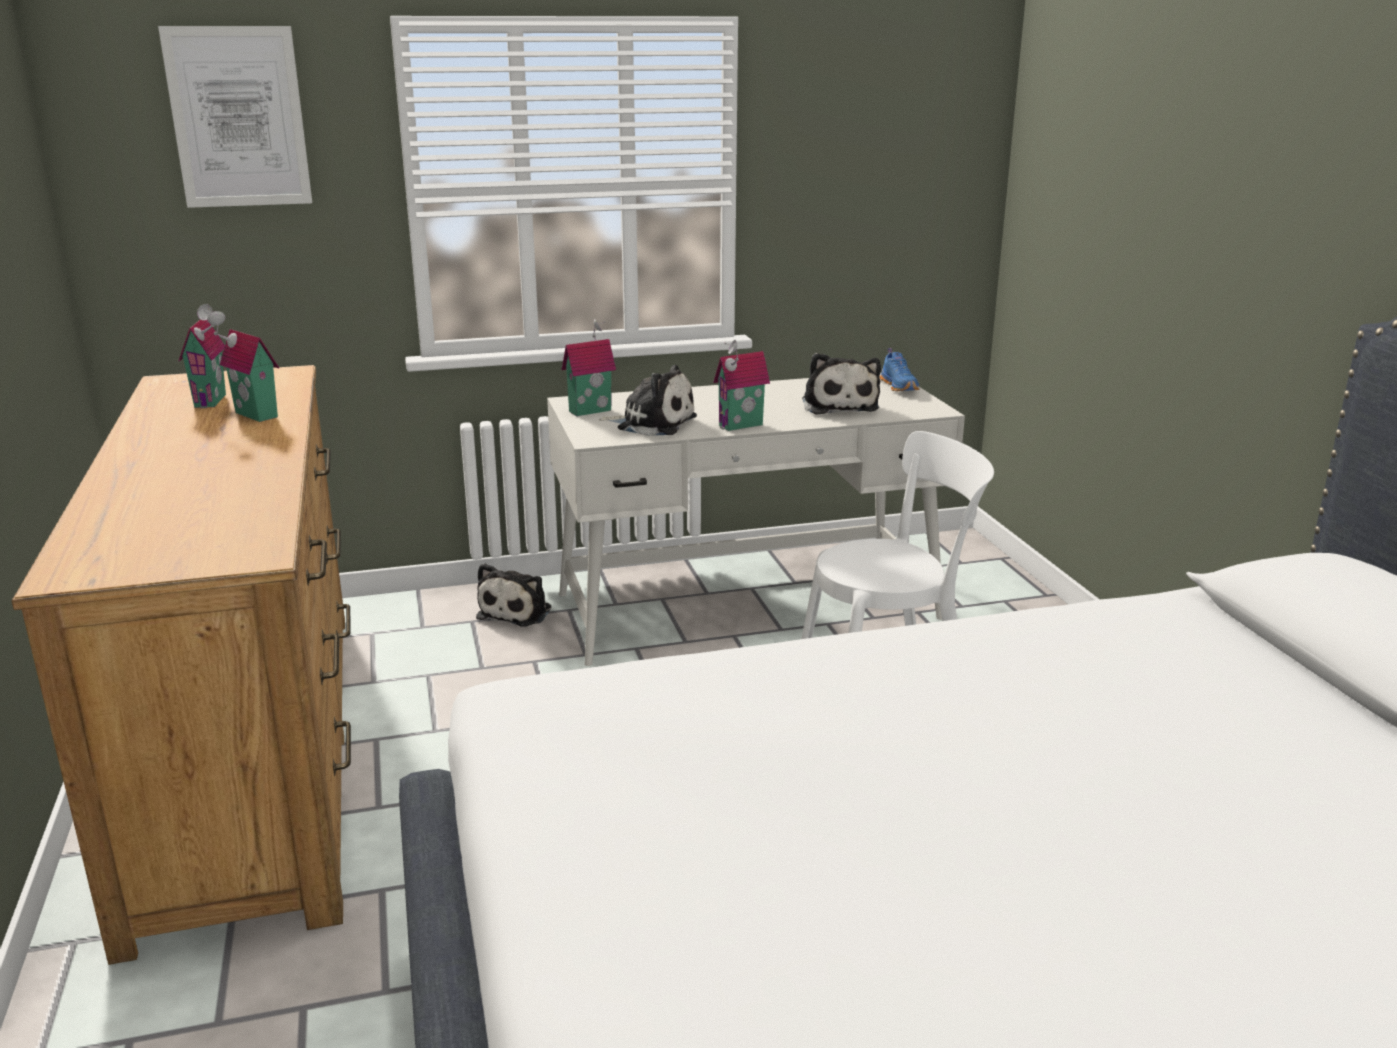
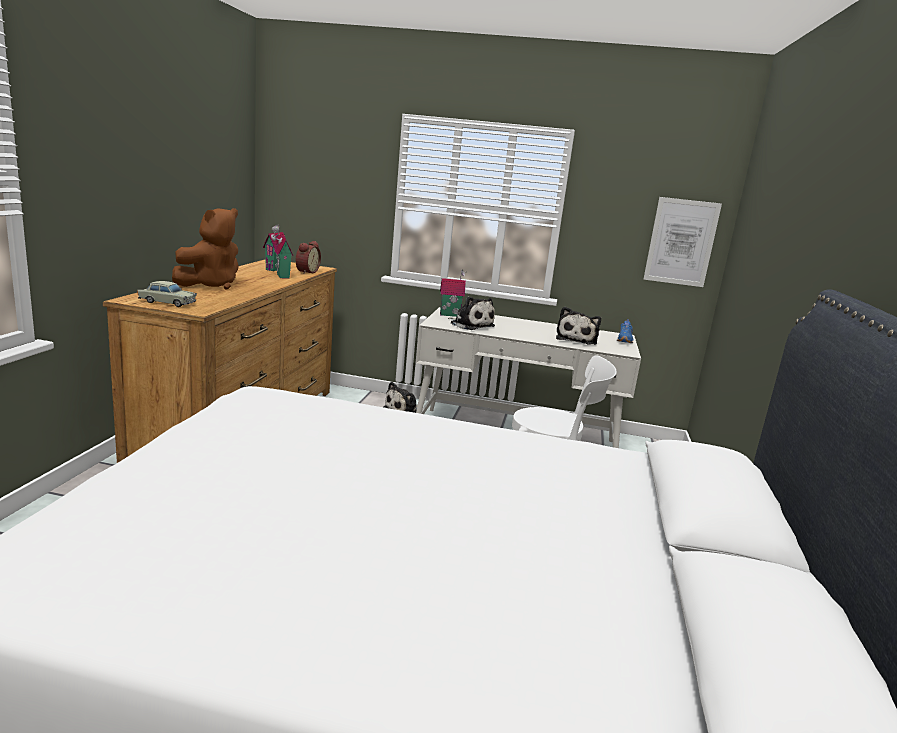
camera: 25 degrees right, 5 degrees down
(158, 556) = (167, 302): none -> beige toy car
(160, 482) = (210, 285): none -> brown plush toy
(238, 117) = (331, 152): picture -> picture (681, 242)
(280, 391) = (306, 272): none -> alarm clock
(742, 426) = (512, 335): toy house -> none

